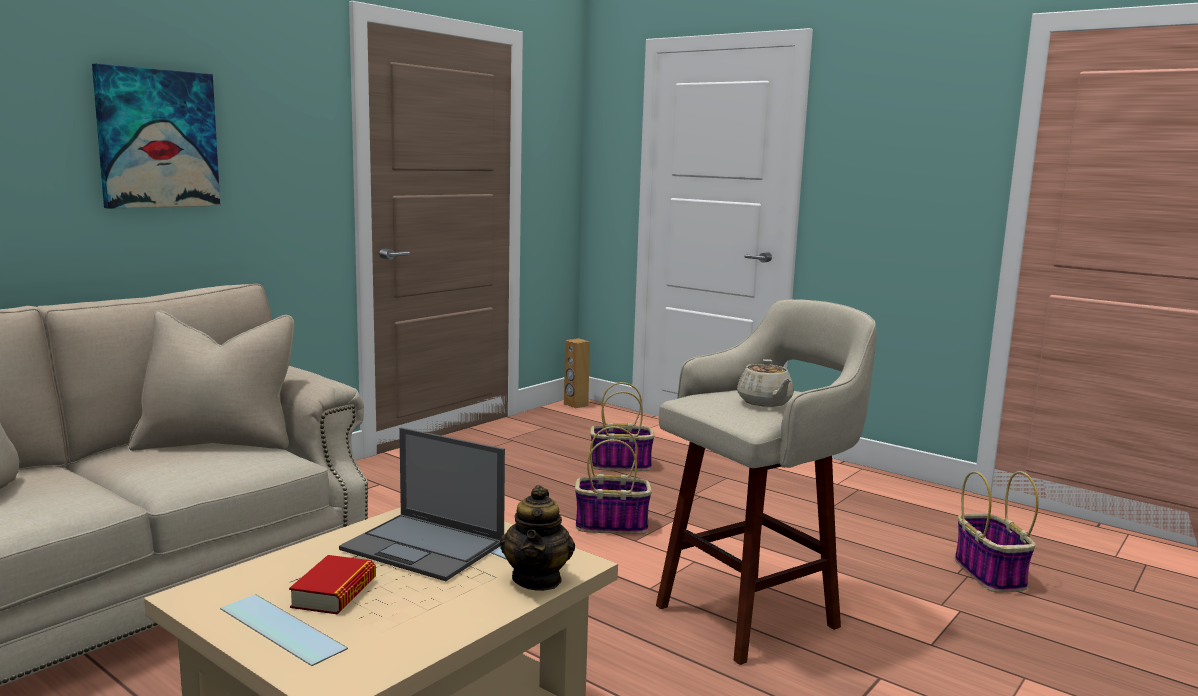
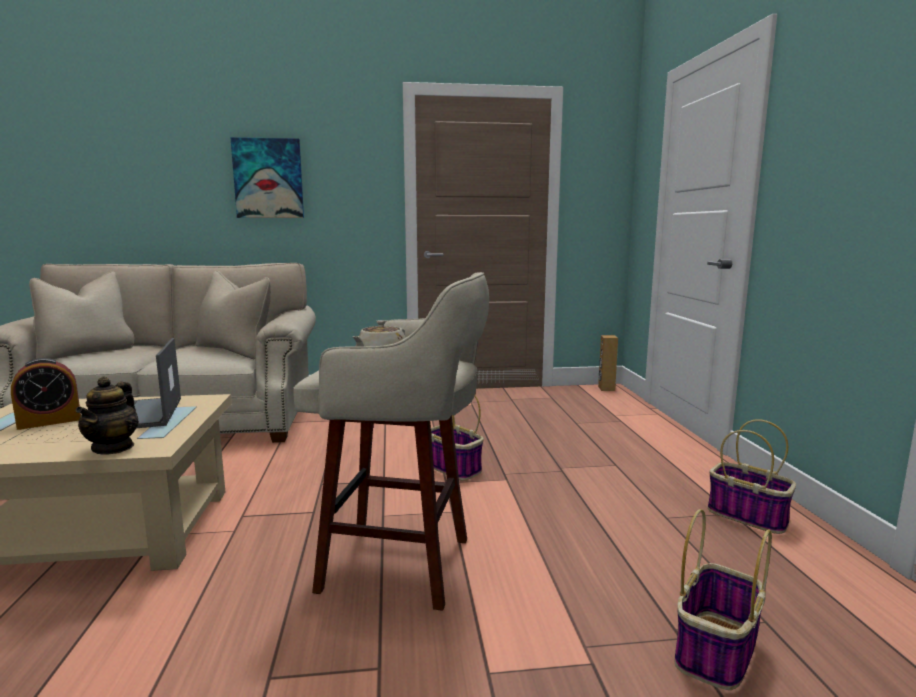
camera: 45 degrees right, 0 degrees up
(334, 593) = (50, 421): book -> alarm clock
(537, 579) = (113, 447): teapot -> teapot turned 45 degrees counterclockwise
(621, 465) = (550, 433): basket -> basket (748, 516)

